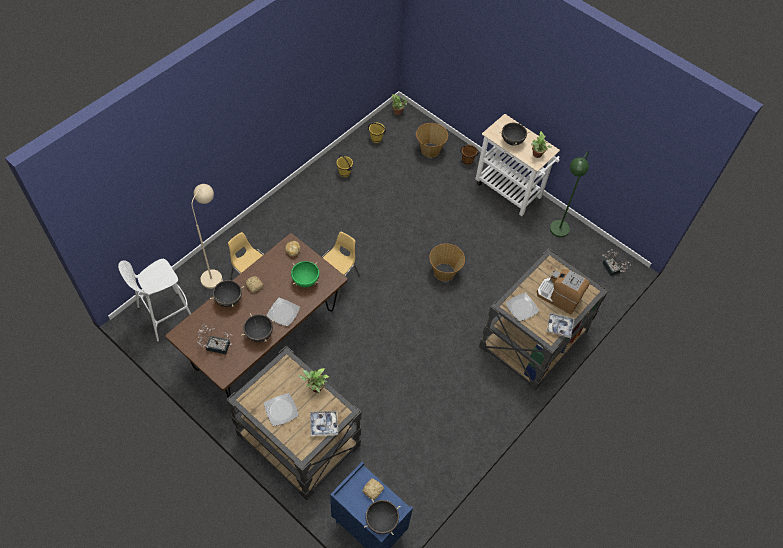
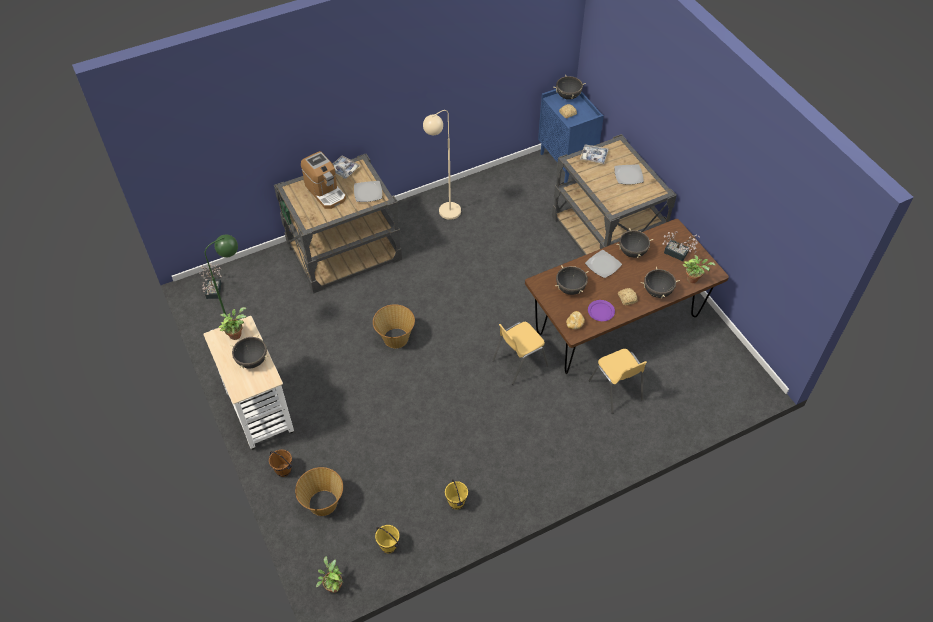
camera: 155 degrees left, 5 degrees down
(164, 315) = (723, 380): white stool -> none
(215, 274) = (659, 410): beige floor lamp -> beige floor lamp (444, 215)
(274, 267) = (600, 311): none -> purple plate
(305, 281) = (570, 289): green cooking pot -> black cooking pot
(315, 388) = (593, 182): potted plant -> potted plant (693, 279)

